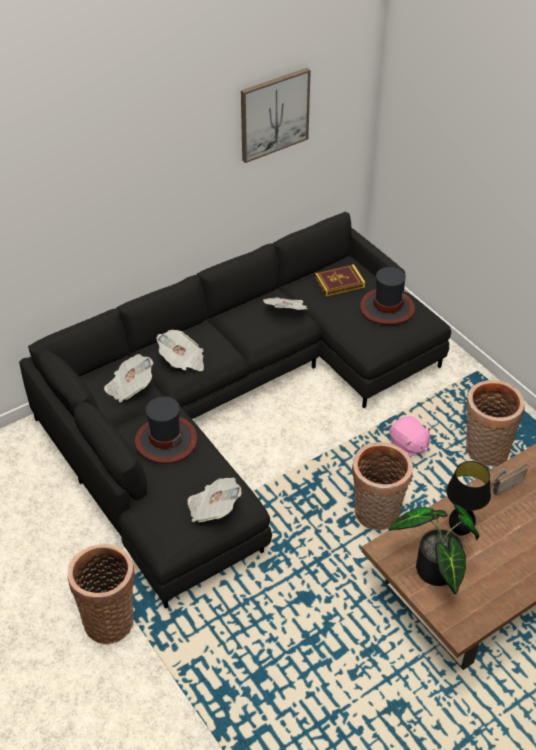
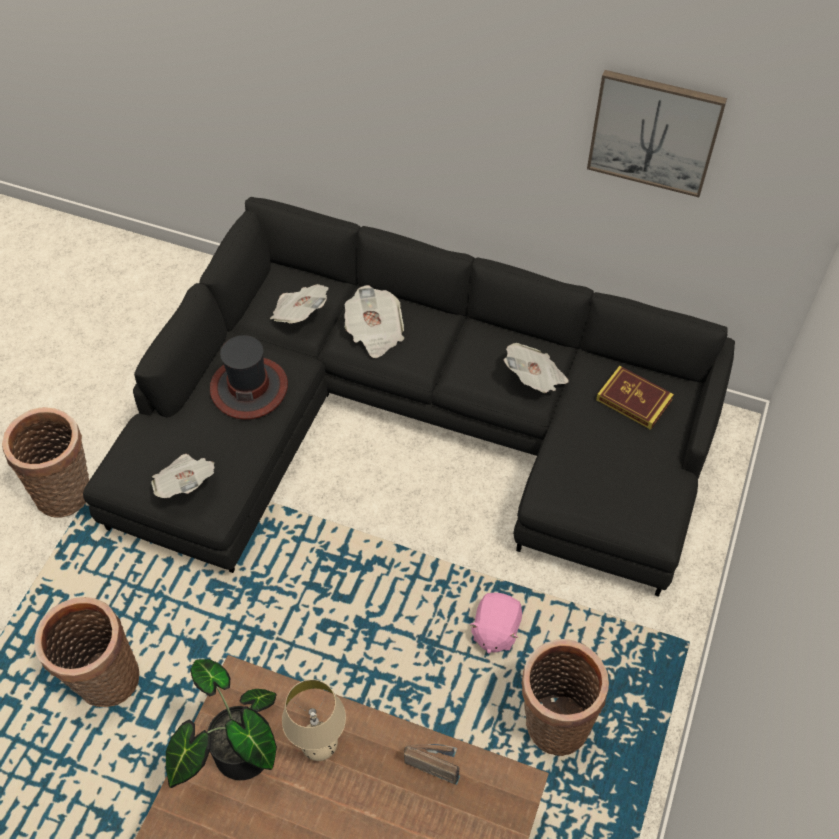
camera: 55 degrees right, 10 degrees up
(376, 515) = (361, 655): basket -> basket (104, 680)
(387, 308) = (635, 472): hat -> none
(460, 530) = (320, 749): black table lamp -> beige table lamp

